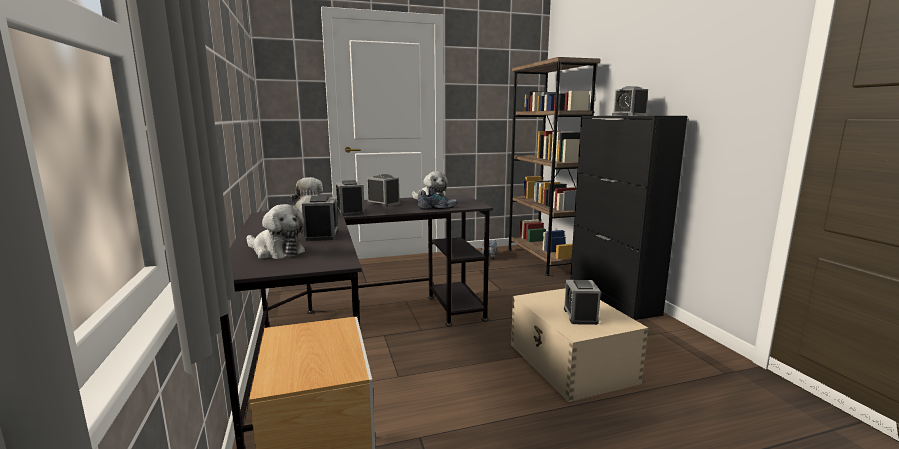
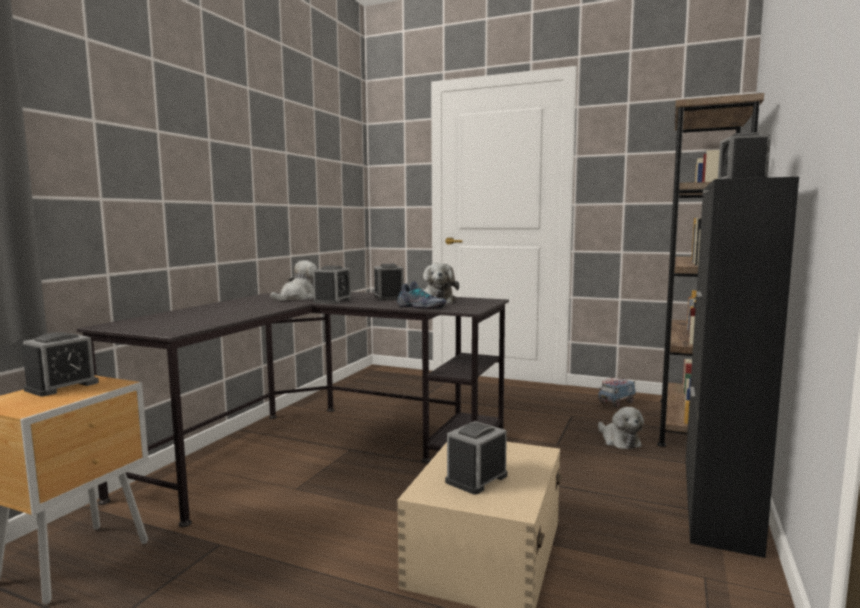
camera: 40 degrees right, 5 degrees down
(276, 252) = (172, 318): plush toy -> plush toy (619, 441)
(322, 235) = (241, 313): alarm clock -> alarm clock (62, 386)

